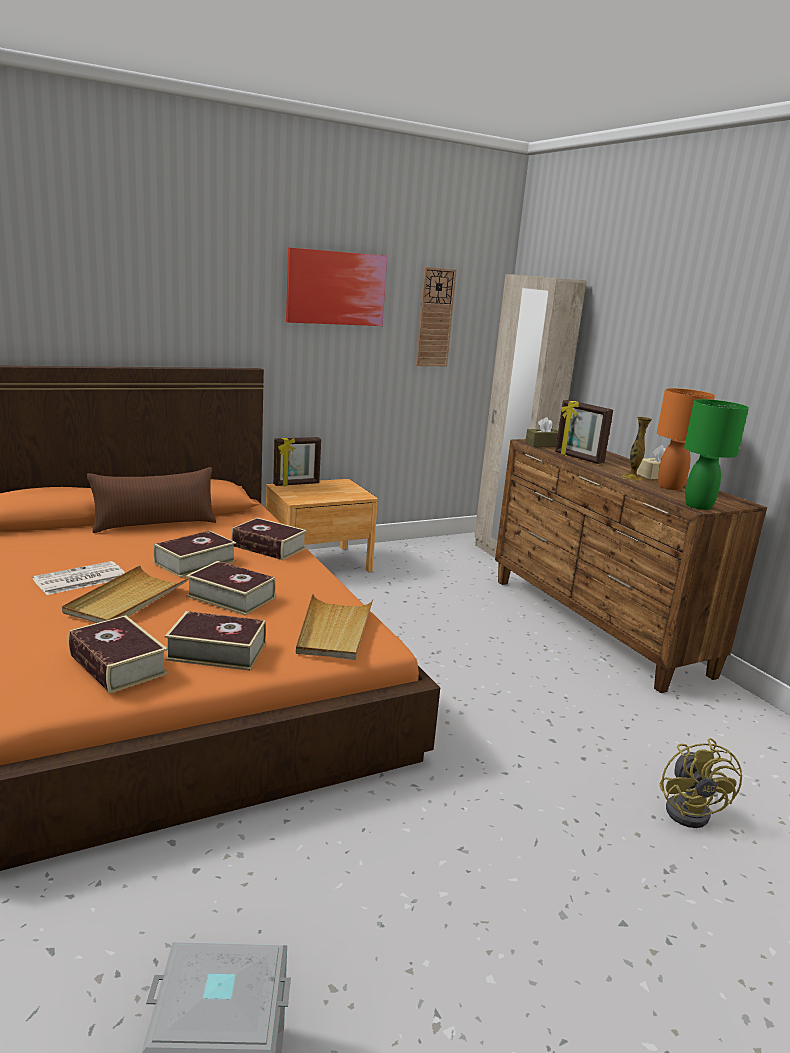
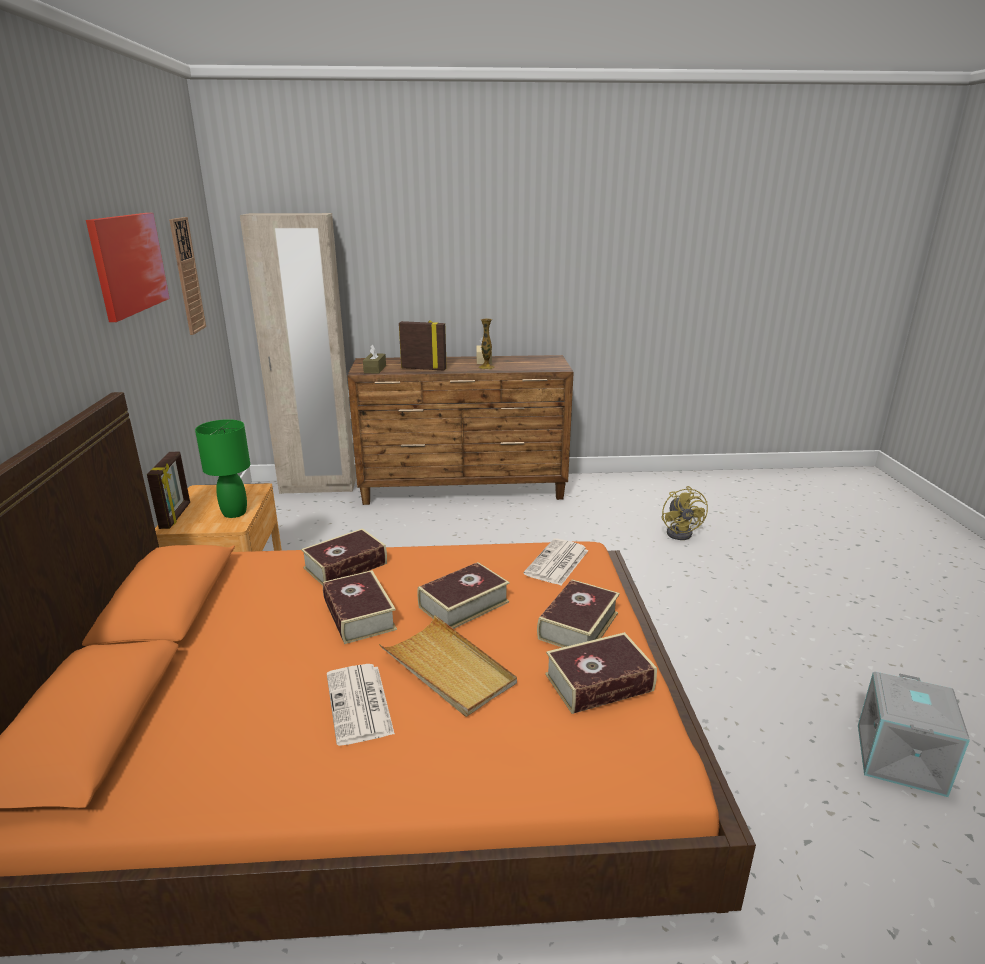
camera: 65 degrees left, 5 degrees up
(155, 524) = (204, 634): brown pillow -> none
(334, 630) = (557, 563): beige tray -> newspaper
(578, 458) = (424, 368): picture frame -> picture frame turned 150 degrees counterclockwise
(670, 487) = (512, 363): orange table lamp -> none
(692, 810) = (682, 532): yellow fan -> yellow fan turned 60 degrees clockwise
(698, 506) = (557, 367): green table lamp -> green table lamp (234, 513)

